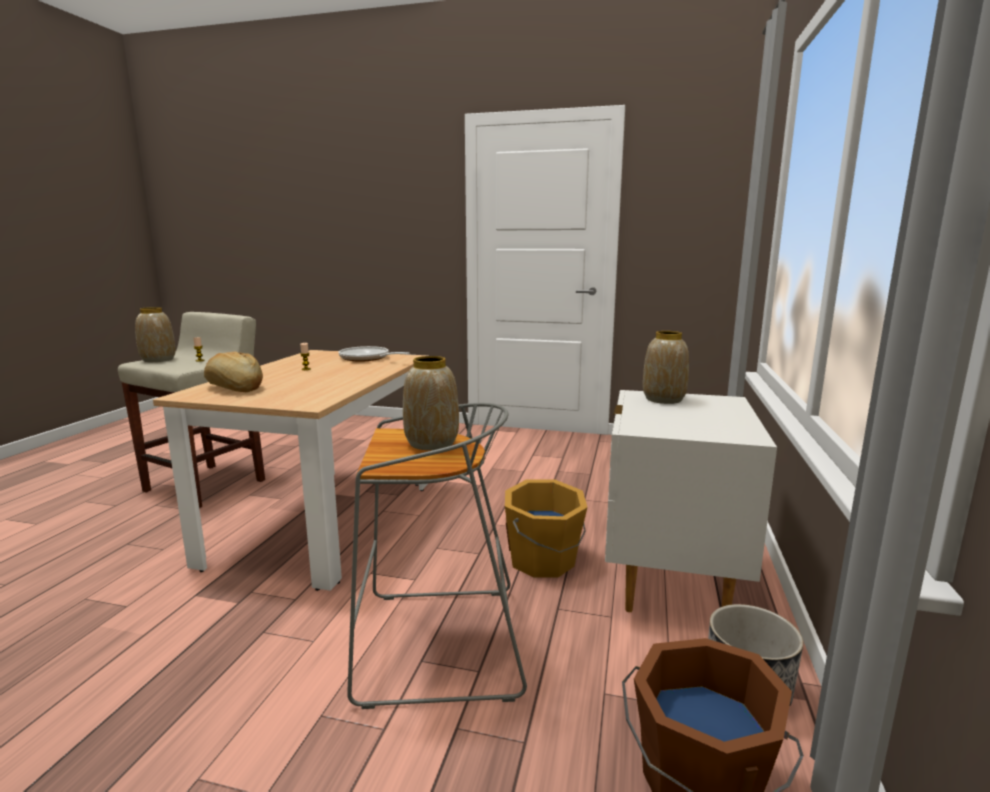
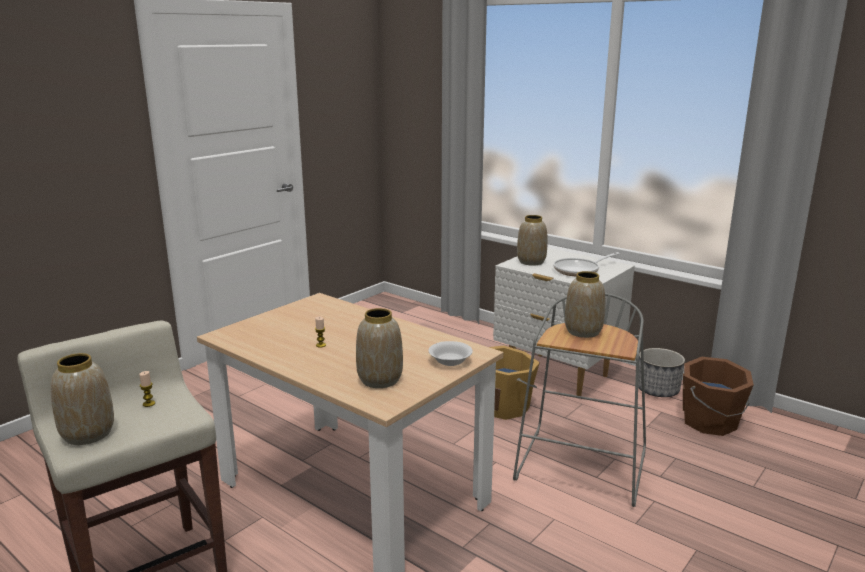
camera: 65 degrees left, 5 degrees up
(234, 388) = (379, 380): bread -> vase
(284, 399) = (450, 361): none -> white bowl
(367, 358) = (301, 316): frying pan -> frying pan (579, 270)

